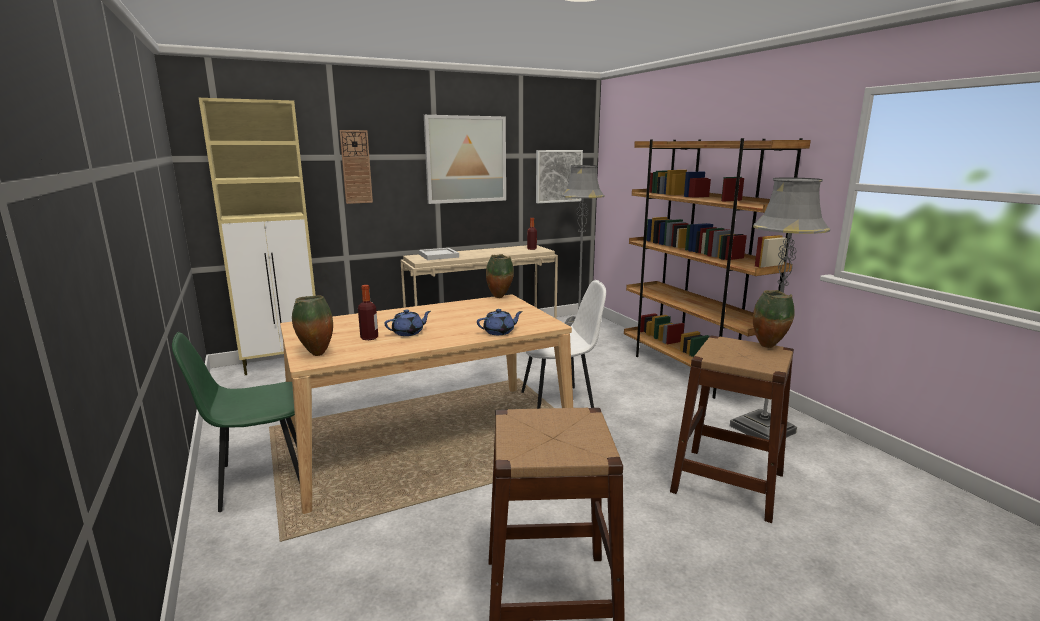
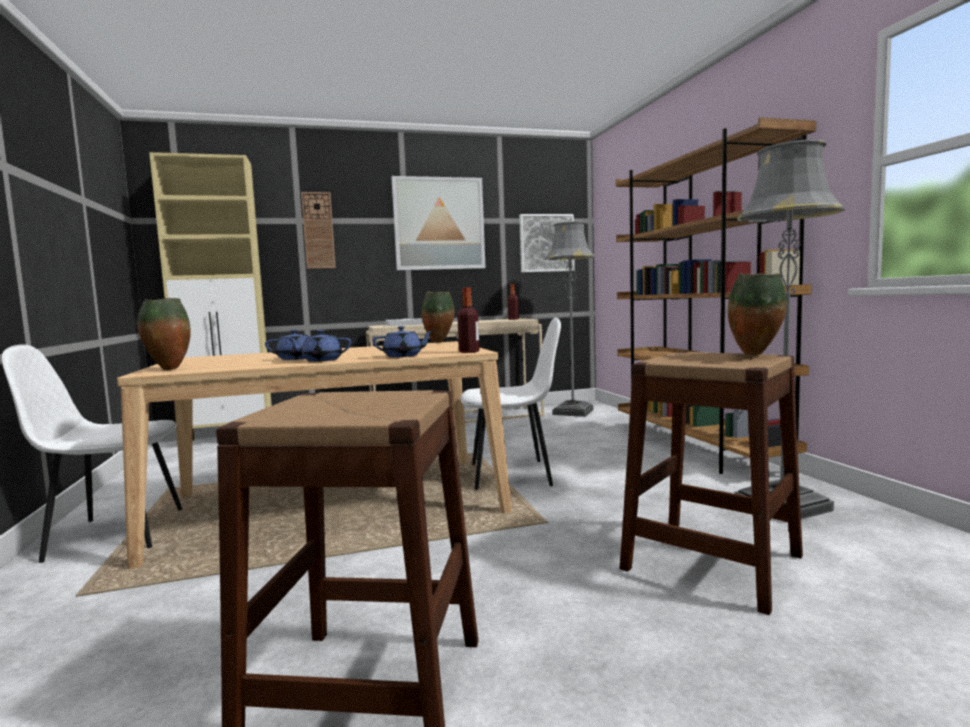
camera: 10 degrees right, 10 degrees down
(260, 479) = (114, 534): green chair -> white chair
(369, 338) = (247, 361): bottle -> bottle (469, 352)
(435, 338) = (321, 360): none -> blue teapot

